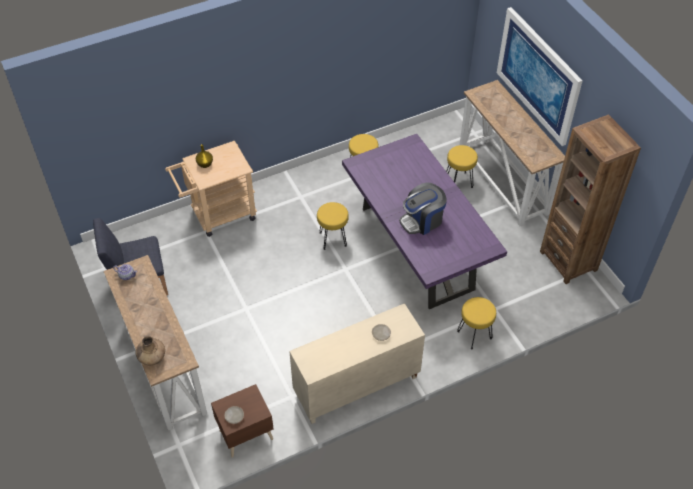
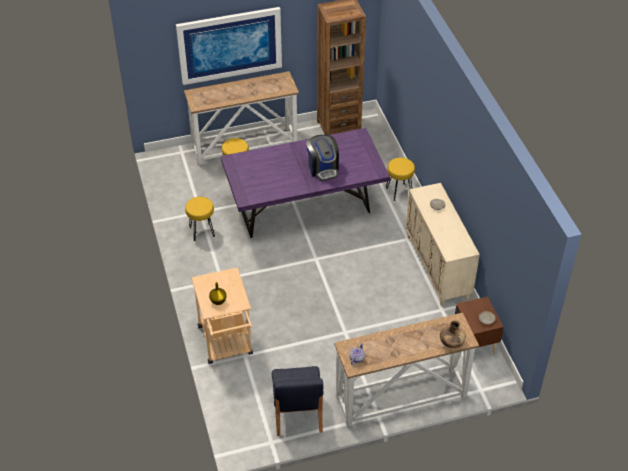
camera: 80 degrees left, 5 degrees down
(332, 239) = (279, 263): yellow stool -> none

